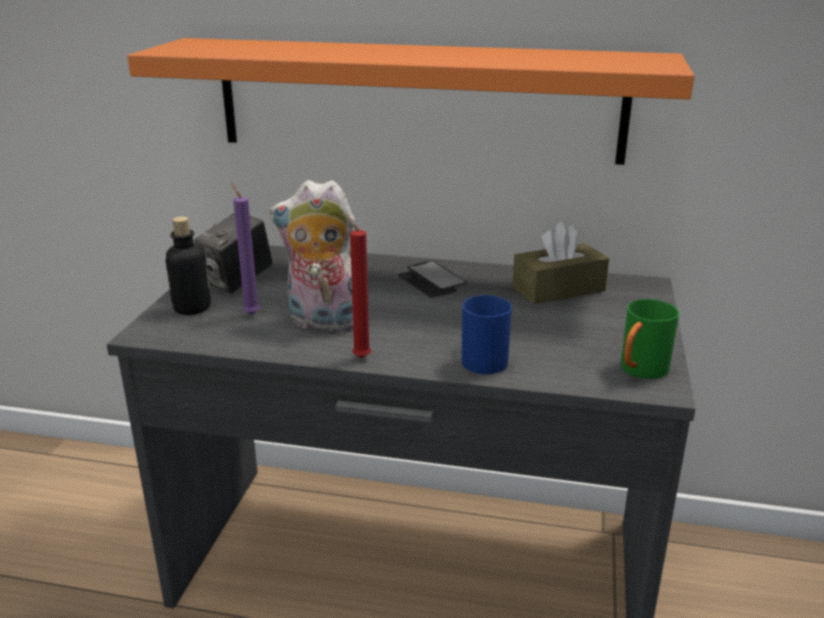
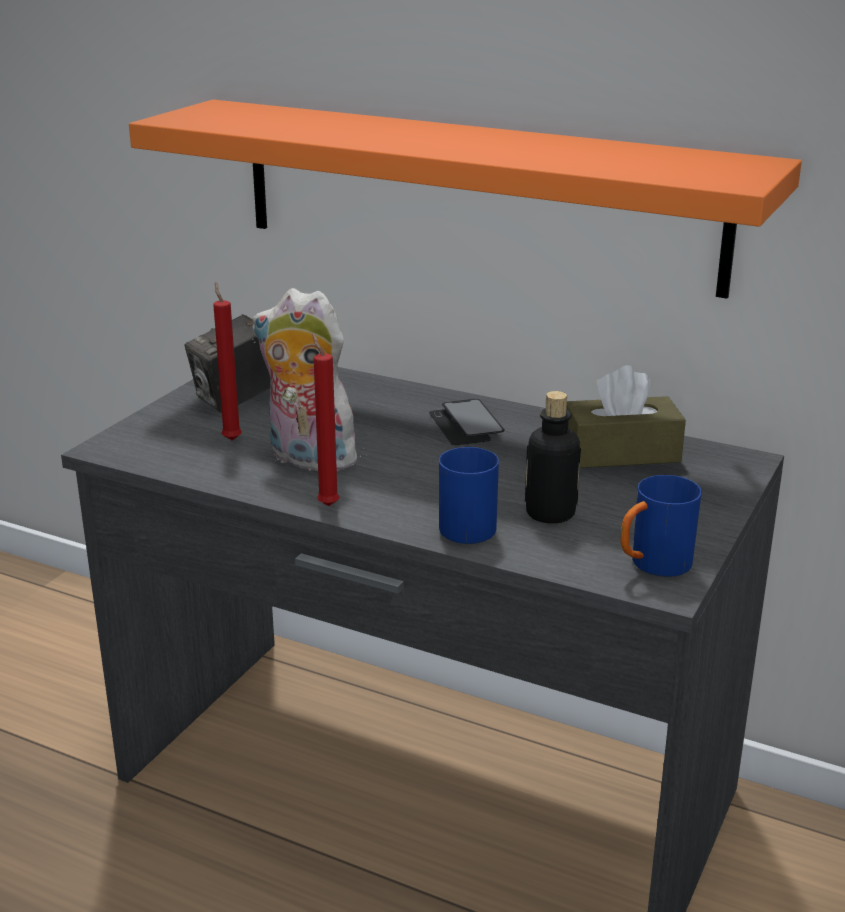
camera: 15 degrees right, 0 degrees up
(192, 308) = (170, 425): bottle -> bottle (550, 513)
(250, 313) = (231, 439): purple candle -> red candle
(639, 372) = (652, 566): green mug -> blue mug

